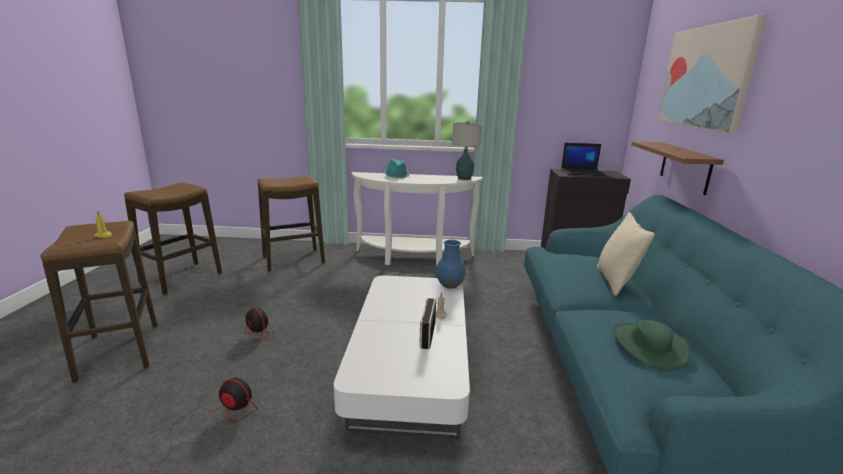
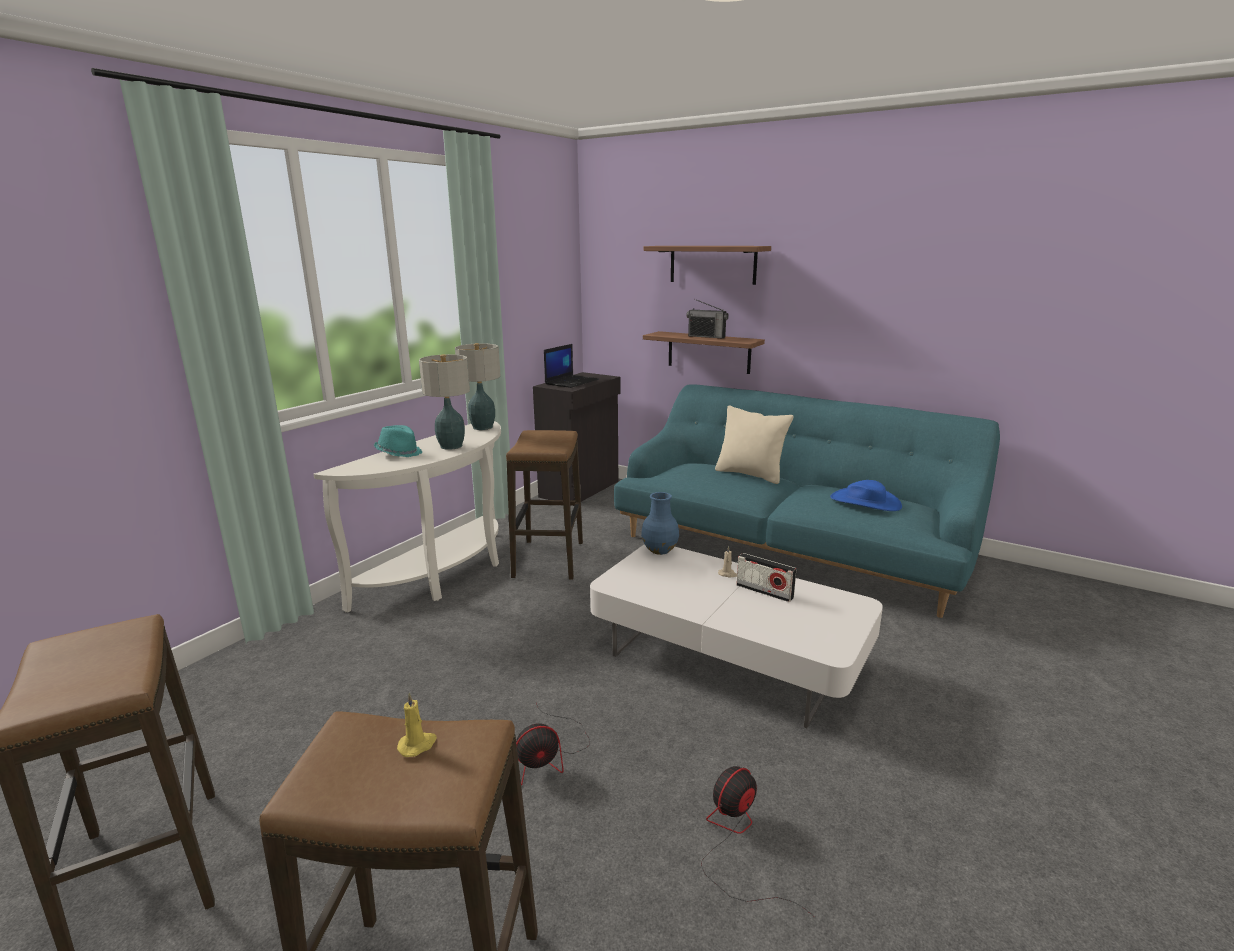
camera: 60 degrees left, 0 degrees up
(293, 260) = (288, 685): stool -> stool (548, 559)
(421, 180) = (451, 446): none -> table lamp
(648, 346) = (865, 502): green hat -> blue hat
(676, 149) = (706, 336): none -> radio
(706, 77) = (712, 264): picture -> shelf

